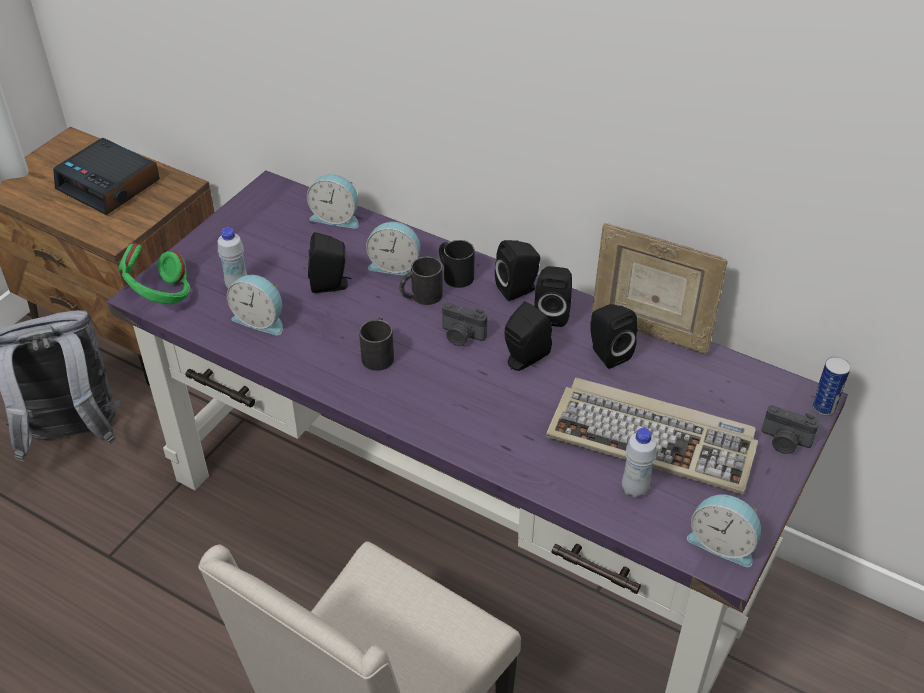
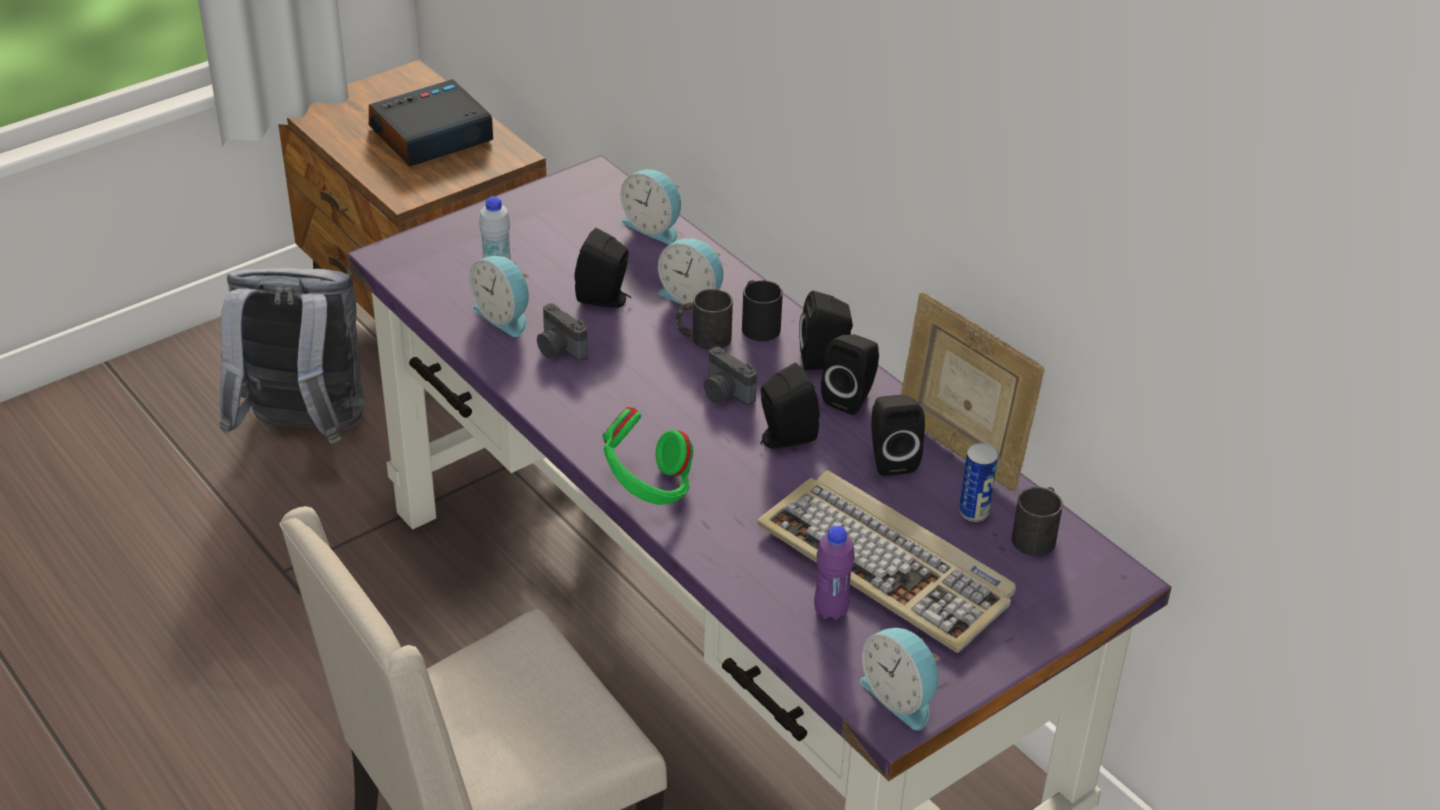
camera: 20 degrees right, 5 degrees down
(110, 185) = (430, 136): alarm clock -> alarm clock turned 90 degrees clockwise
(160, 296) = (407, 262): green headphones -> green headphones (647, 488)
(379, 354) = (617, 386): black mug -> black mug (1037, 534)
(634, 489) = (830, 611): white bottle -> purple bottle
(784, 442) = (1051, 615): camera -> camera (559, 349)
(823, 408) = (1128, 592): can -> can (974, 512)

